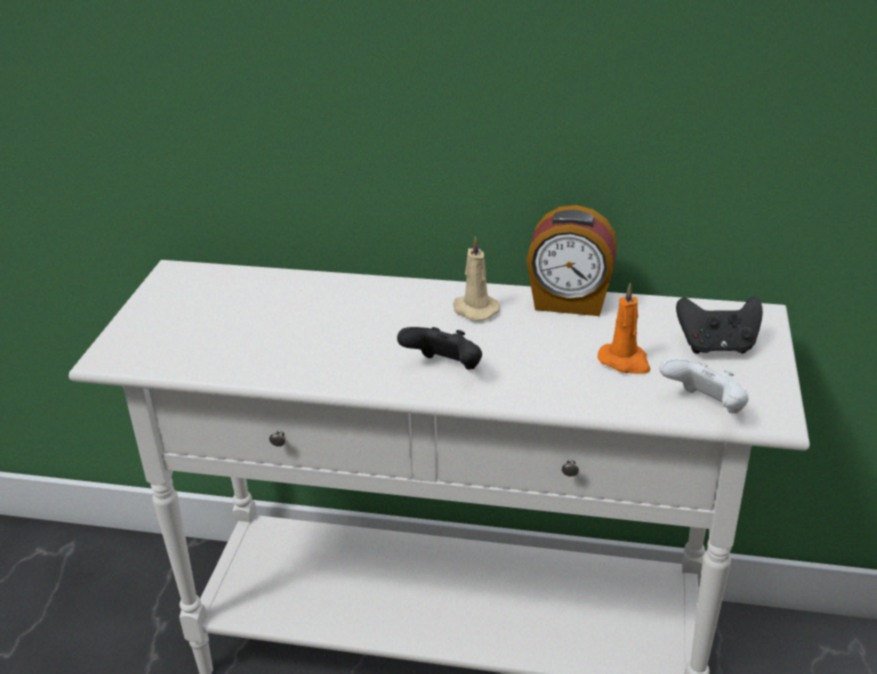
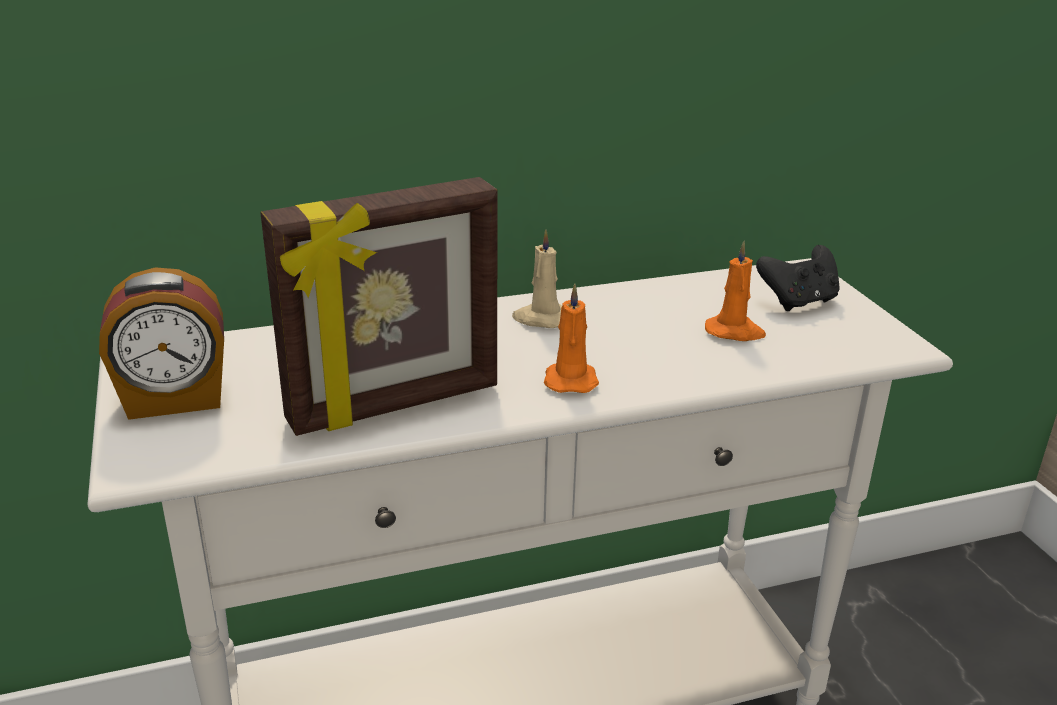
camera: 30 degrees left, 5 degrees down
(301, 356) = (395, 405): none -> picture frame
(445, 369) = (570, 379): black game controller -> orange candle
(569, 303) = (628, 294): alarm clock -> alarm clock (175, 400)
(705, 408) = (845, 353): white game controller -> none

